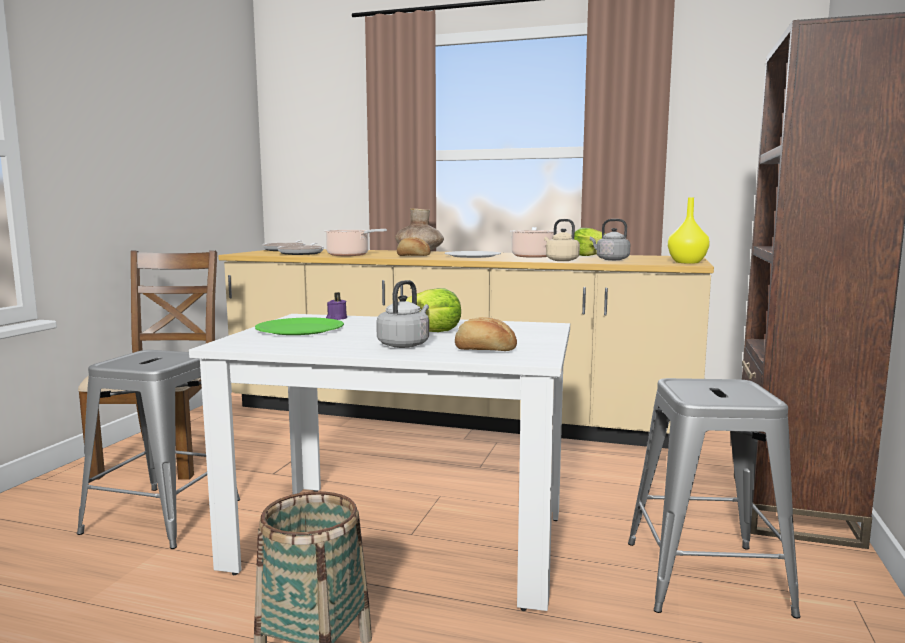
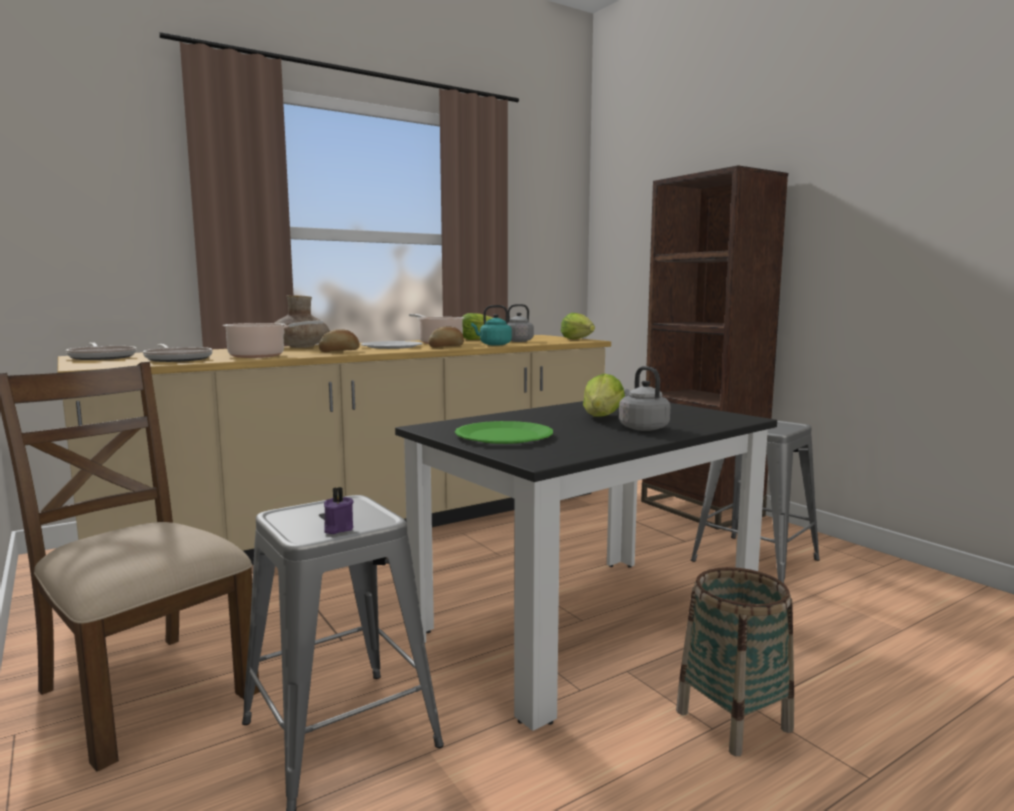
camera: 50 degrees left, 0 degrees up
(336, 318) = (469, 422): purple candle -> purple candle (337, 528)
(401, 540) = (587, 627): white dining table -> black dining table
(485, 350) = (699, 420): bread -> bread (447, 347)
(560, 260) = (493, 344): beige kettle -> turquoise kettle
(687, 262) = (577, 339): yellow vase -> lettuce

